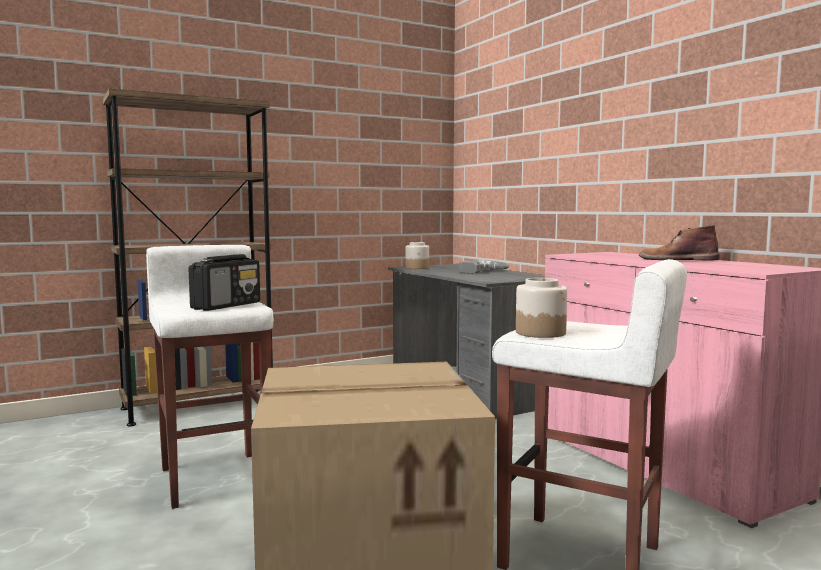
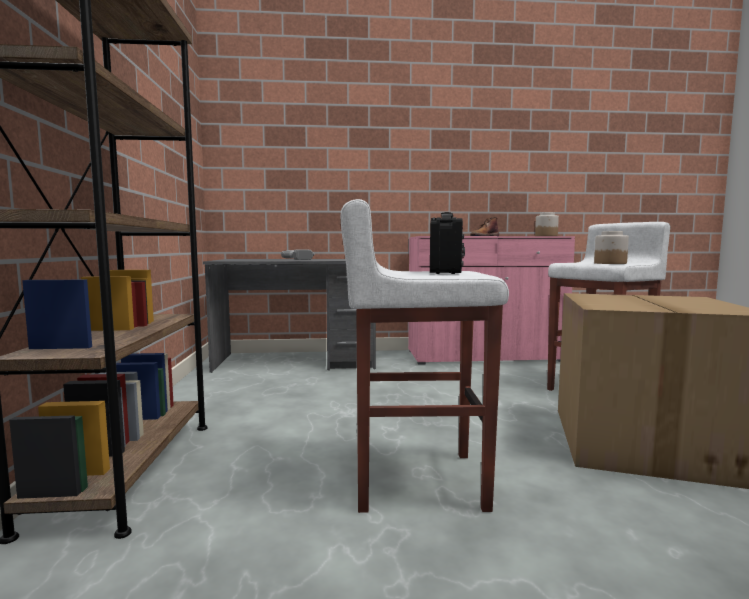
camera: 65 degrees left, 0 degrees up
(227, 306) = (447, 271): radio -> radio turned 45 degrees clockwise
(417, 268) = (235, 260): jar -> jar (546, 236)

